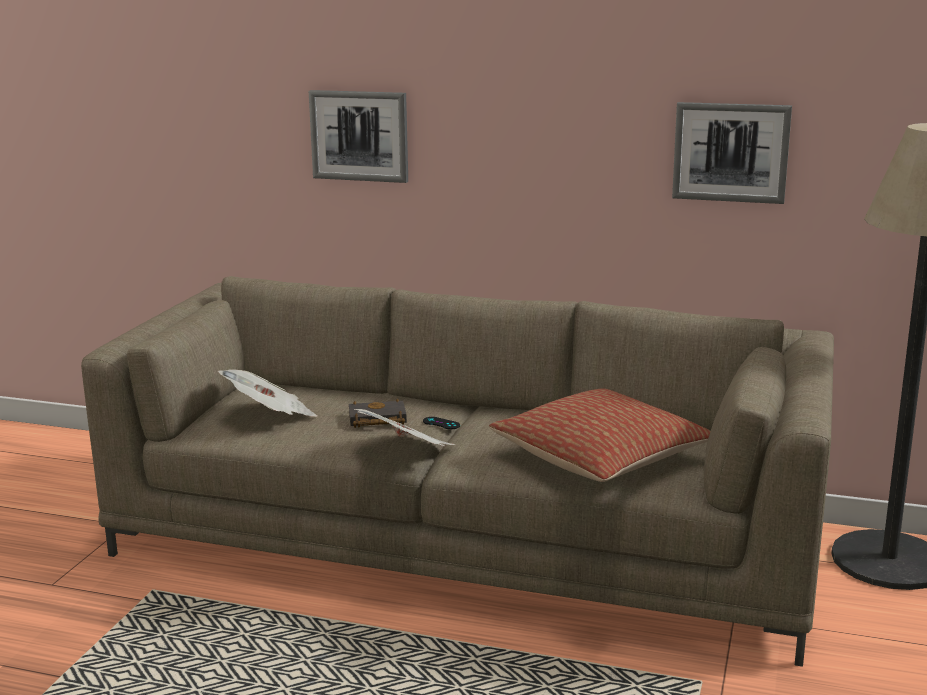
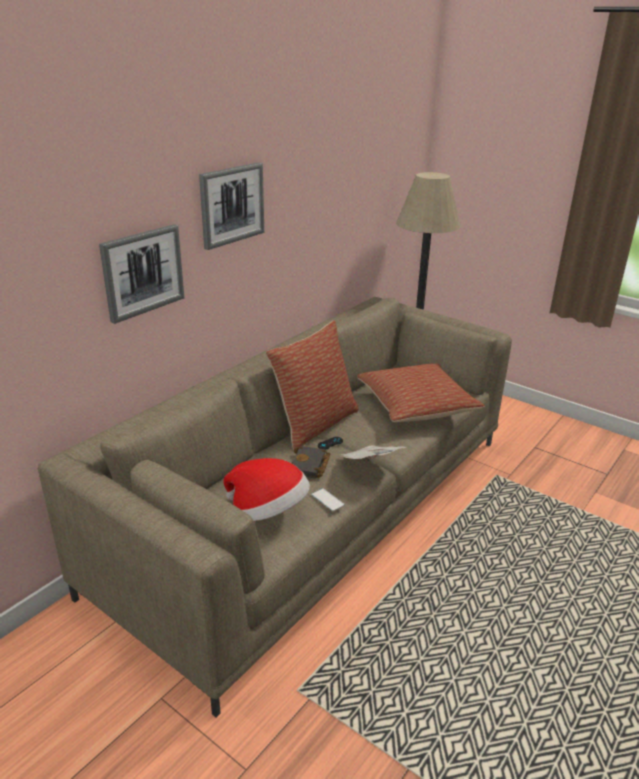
camera: 70 degrees left, 10 degrees up
(271, 416) = (268, 512): newspaper -> hat
(312, 439) = (327, 499): none -> phone
(483, 409) = (315, 424): none -> pillow
(731, 152) = (337, 212): picture -> picture (231, 204)

